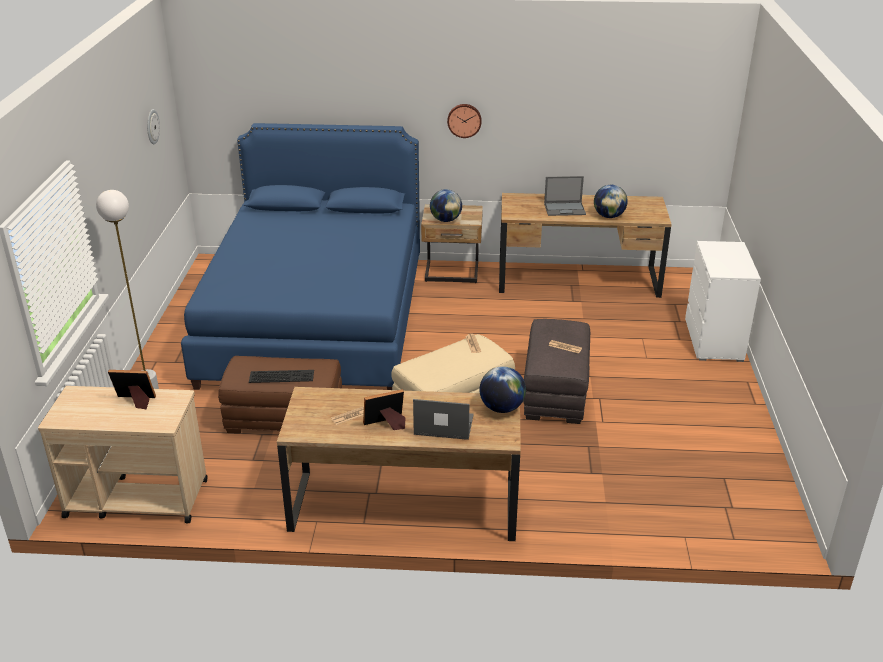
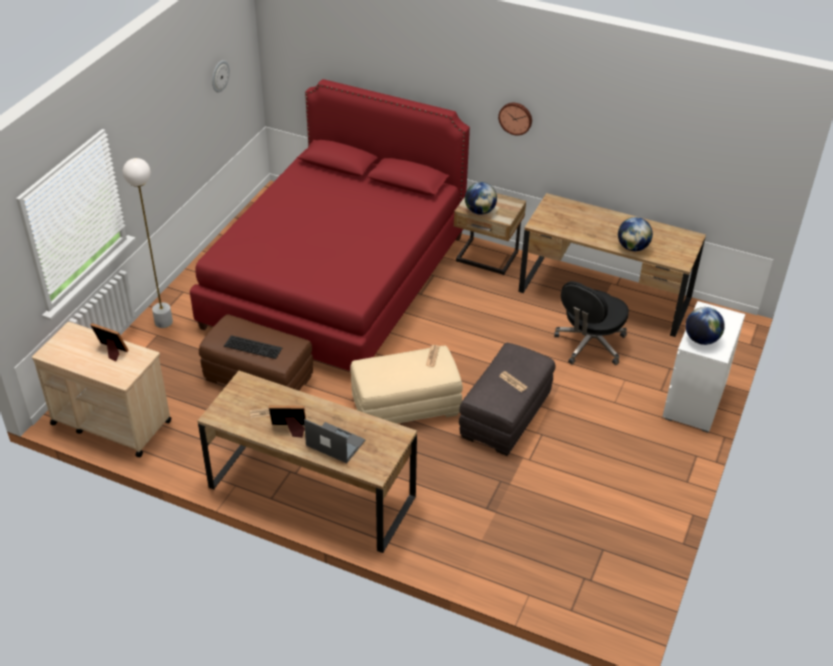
camera: 20 degrees right, 10 degrees up
(316, 319) = (336, 281): blue bed -> red bed
(501, 408) = (393, 440): globe -> globe (701, 339)
(565, 209) = (595, 228): laptop -> none
(592, 319) = (589, 344): none -> black office chair

